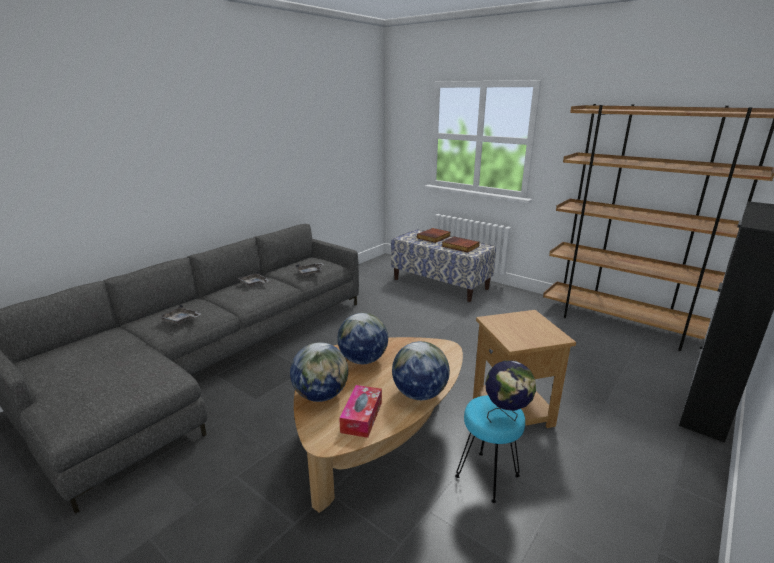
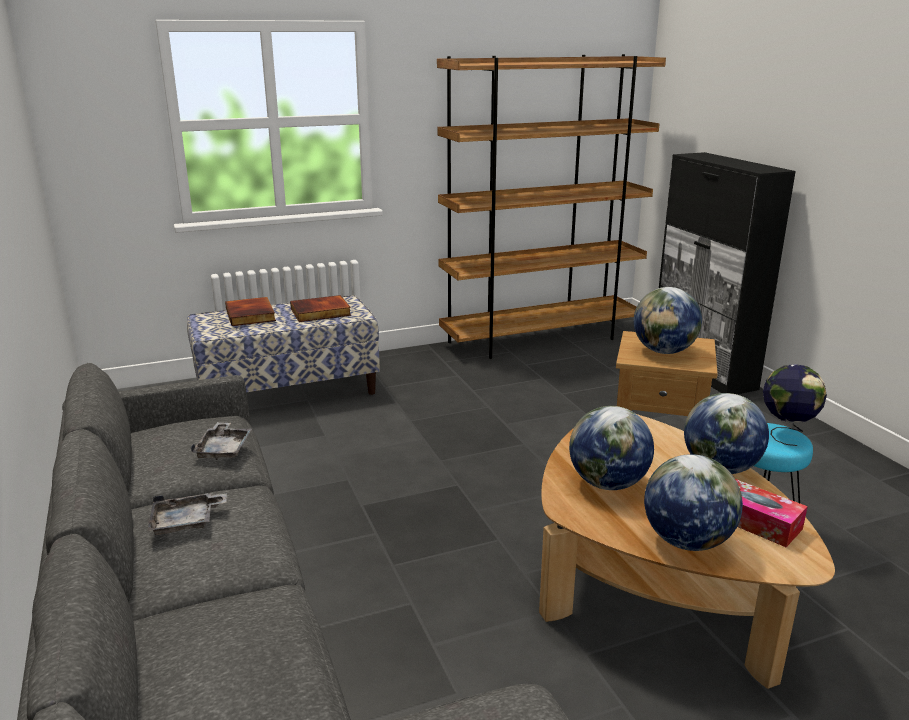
camera: 60 degrees left, 0 degrees up
(181, 320) = (264, 657): grey tray -> none
(519, 327) = (664, 351): none -> globe

